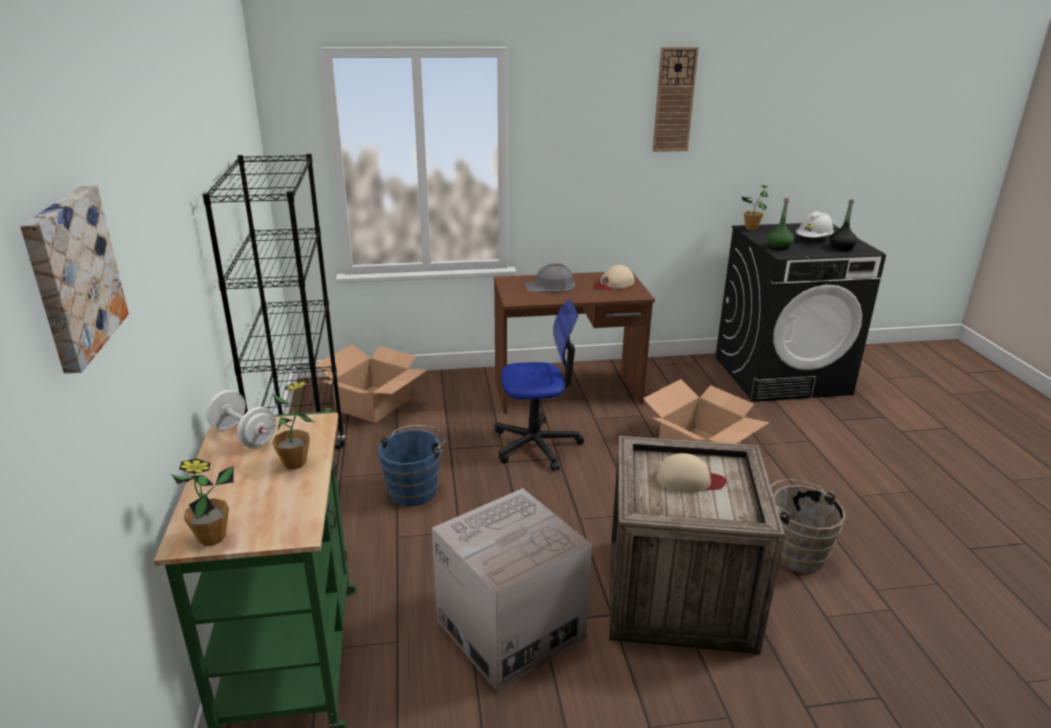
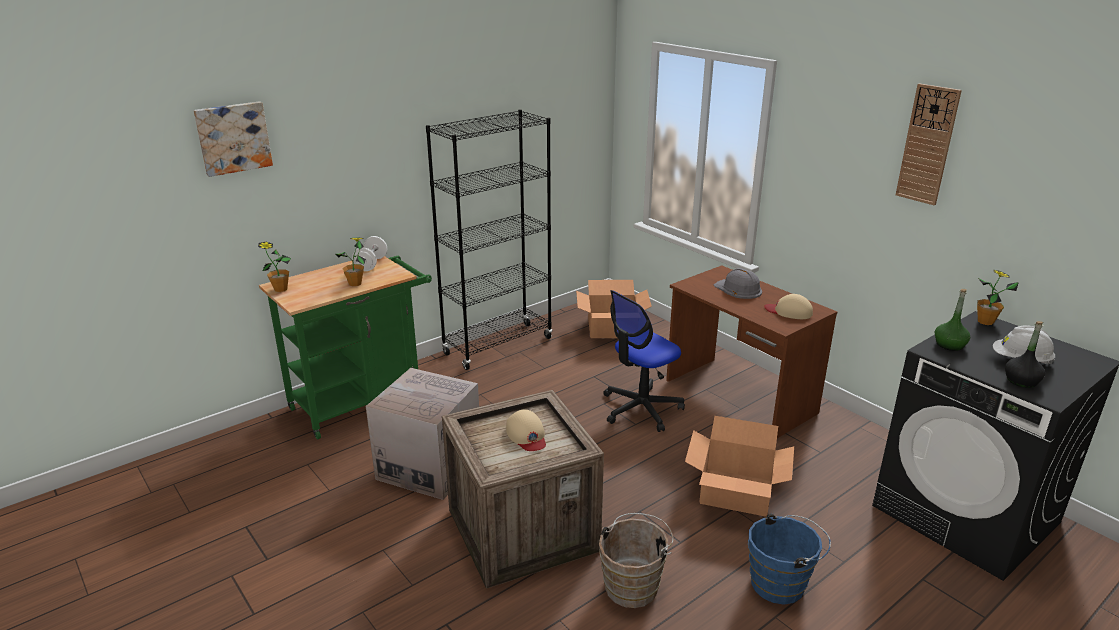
camera: 60 degrees right, 0 degrees up
(415, 489) = (533, 381): blue bucket -> blue bucket (782, 584)
(536, 445) = (641, 409): office chair -> office chair turned 90 degrees clockwise

